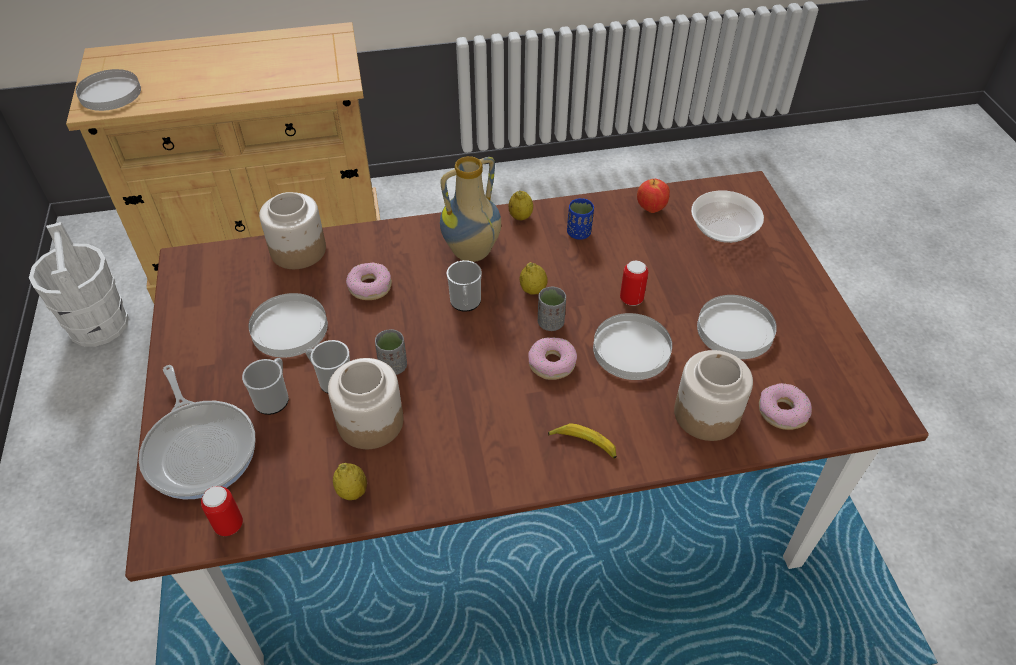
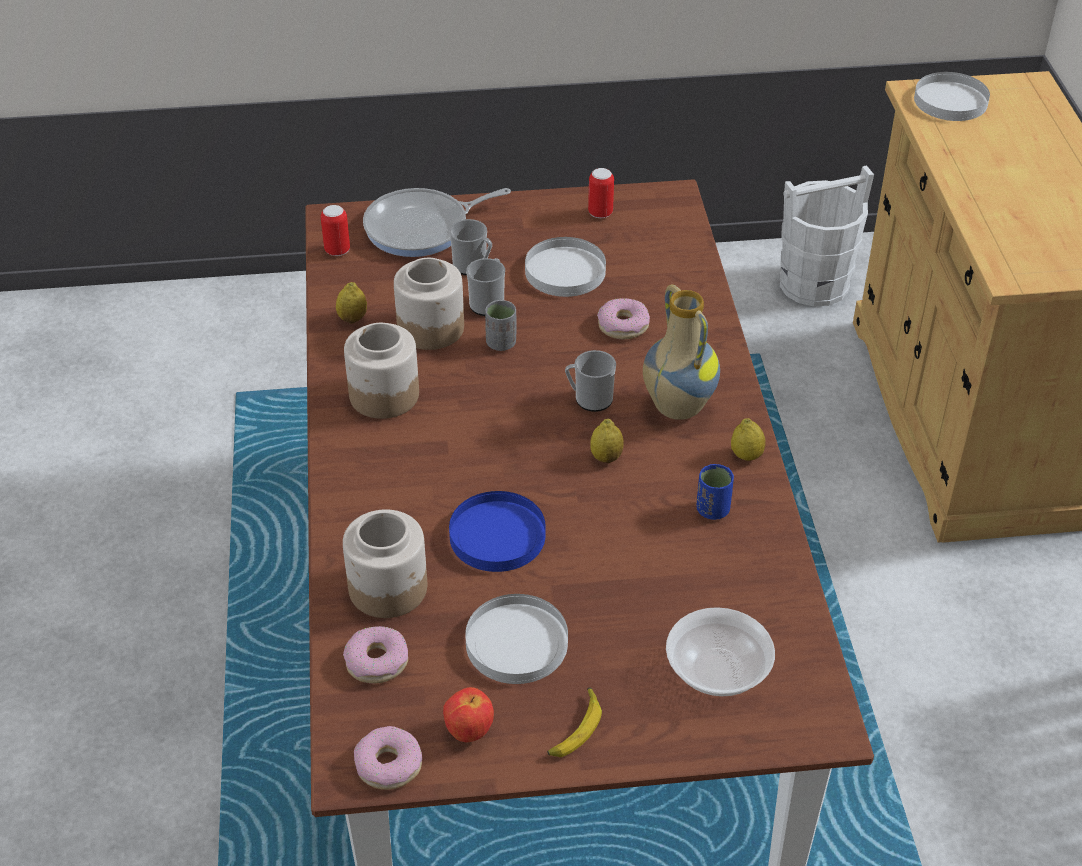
camera: 95 degrees right, 5 degrees down
(298, 251) = (685, 271): jar -> jar (383, 395)
(550, 323) = (549, 468): grey cup -> none
(552, 363) = (486, 464): donut -> donut (389, 764)
(584, 444) = (369, 479): banana -> banana (575, 729)
(631, 299) = (582, 547): can -> can (600, 213)
(631, 350) = (496, 535): white plate -> blue plate
(650, 209) = (766, 593): apple -> apple (469, 731)

